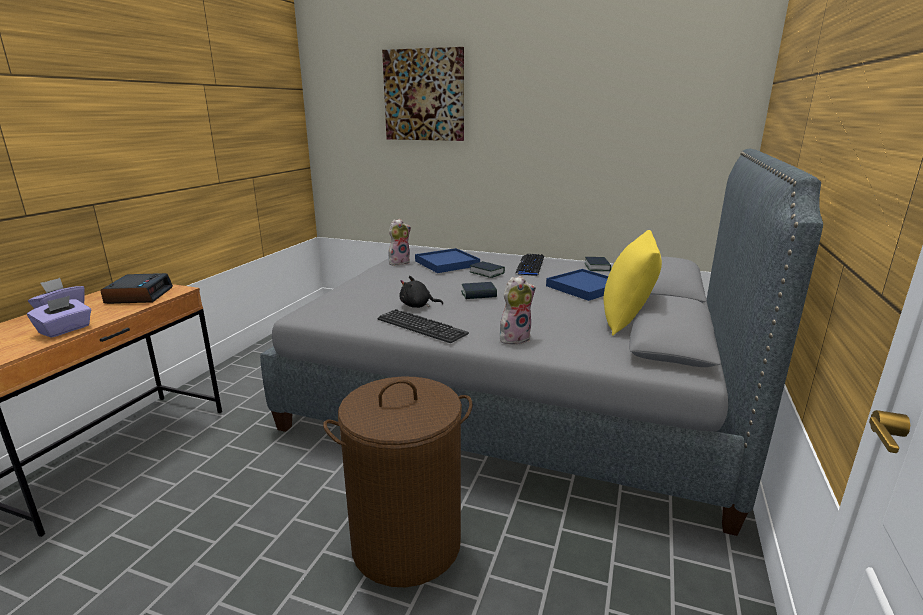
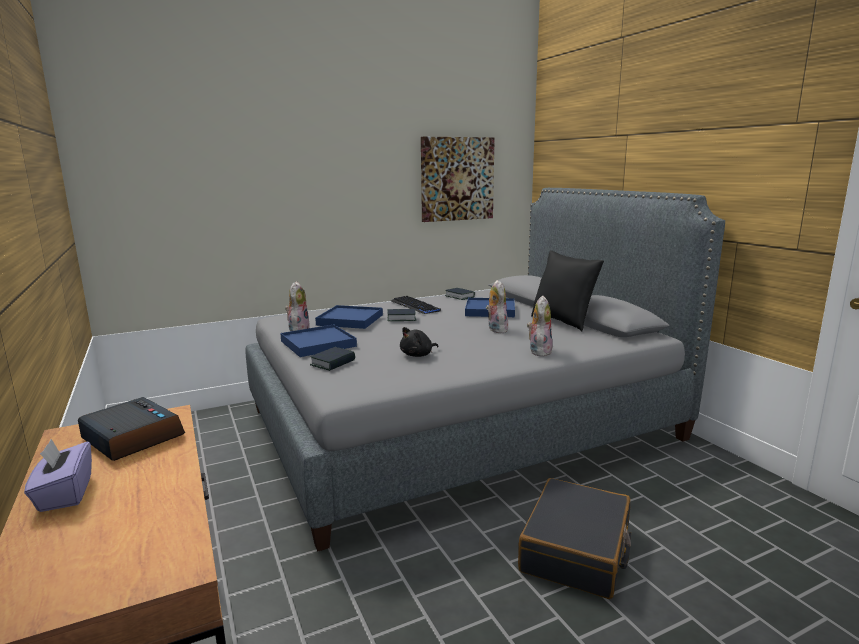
camera: 45 degrees left, 5 degrees down
(65, 330) = (165, 500): purple tissue box -> none
(383, 275) = (318, 344): none -> blue tray
(407, 543) = (576, 550): brown laundry basket -> black suitcase
(421, 327) = (465, 366): keyboard -> none
(424, 95) = (249, 147): picture -> picture (457, 179)
(478, 294) = (439, 334): book -> book (333, 363)
(538, 306) = (495, 329): none -> plush toy
(626, 320) = (563, 322): yellow pillow -> black pillow

